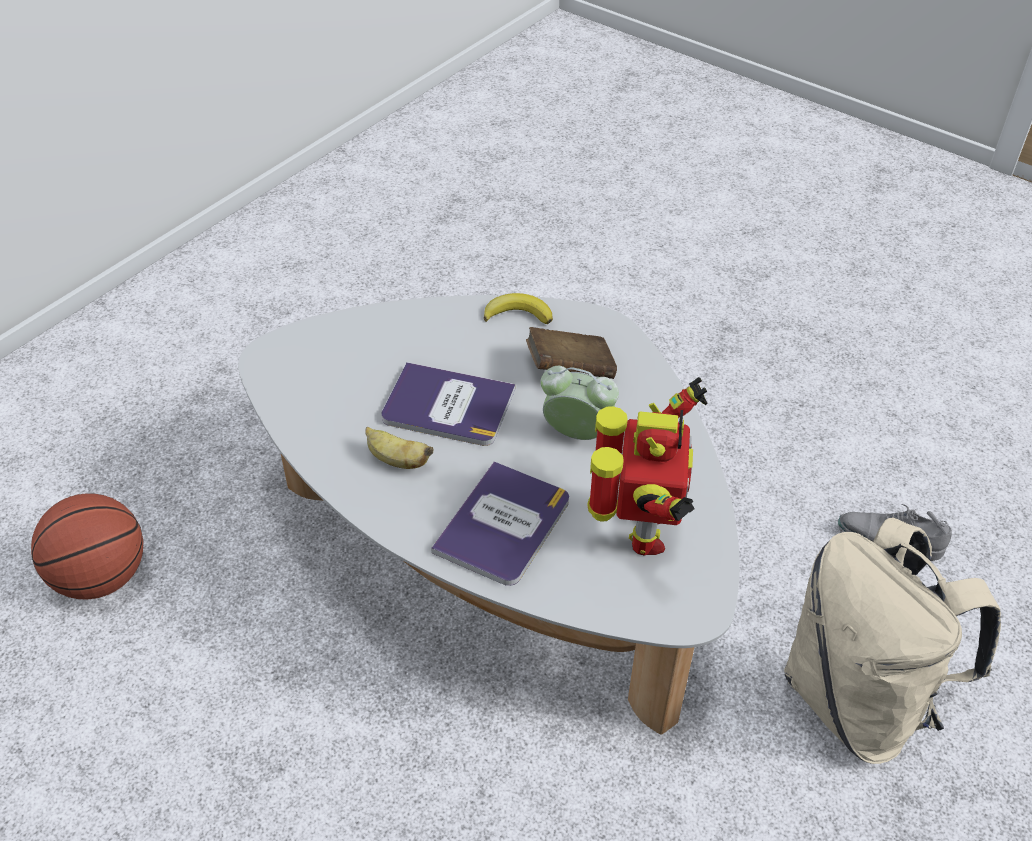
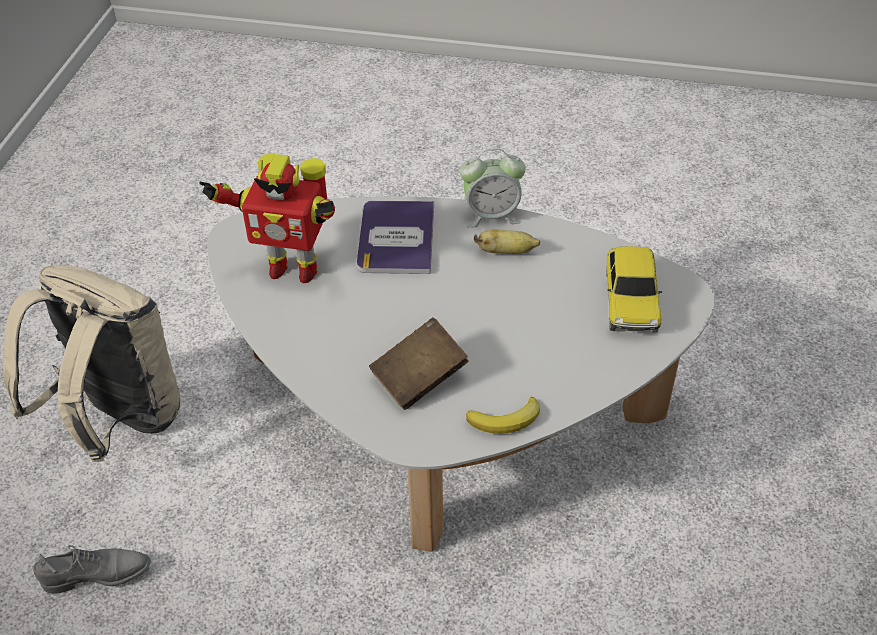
camera: 155 degrees right, 0 degrees up
(101, 577) = (722, 291): basketball -> none
(324, 367) = (630, 300): none -> toy car
(448, 406) = (501, 306): book -> none
(577, 434) = (379, 322): alarm clock -> alarm clock (491, 215)
(641, 533) = (292, 267): toy robot -> toy robot turned 60 degrees counterclockwise

